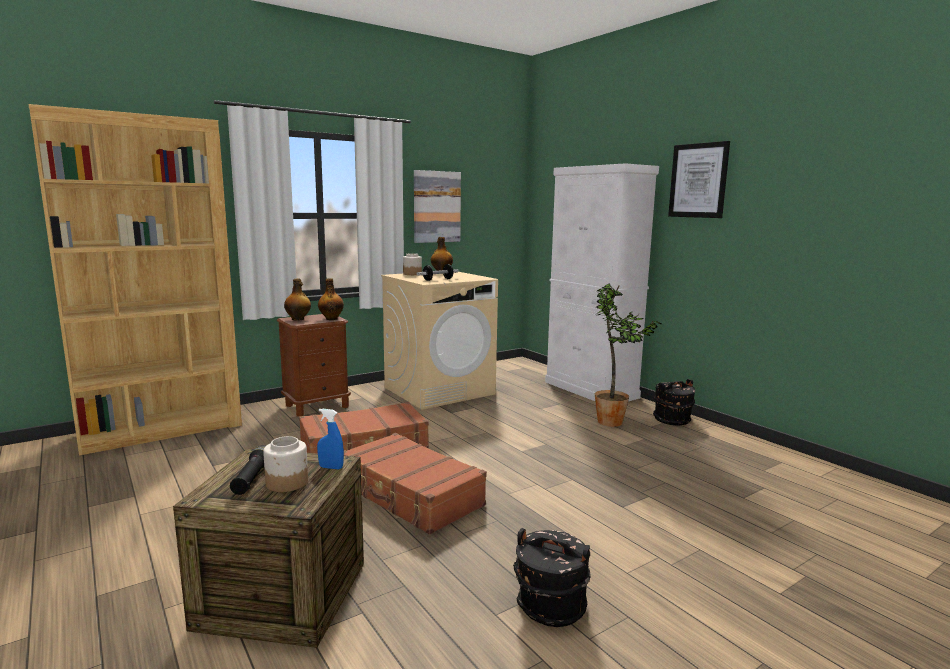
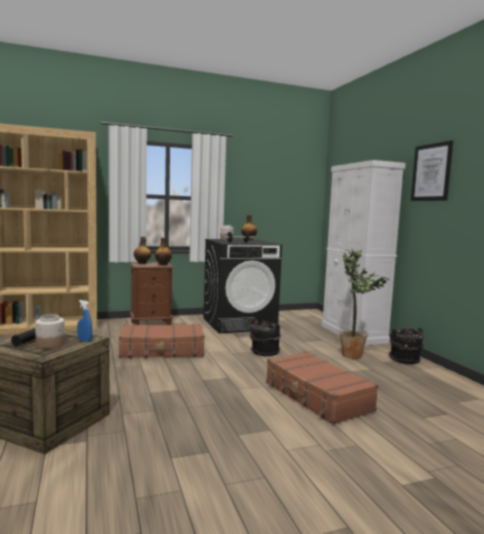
camera: 15 degrees right, 5 degrees down
(410, 495) = (170, 381): brown suitcase -> brown suitcase (317, 397)
(436, 207) = (251, 195): picture -> none
(439, 390) = (239, 323): beige washing machine -> black washing machine
(550, 607) = (212, 460): black bucket -> black bucket (264, 352)

